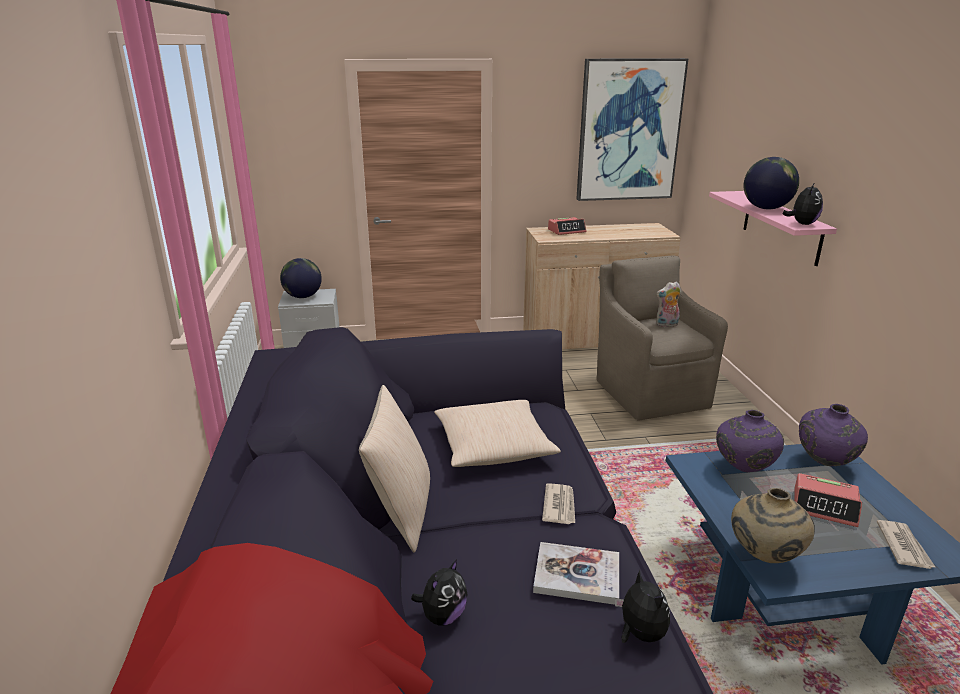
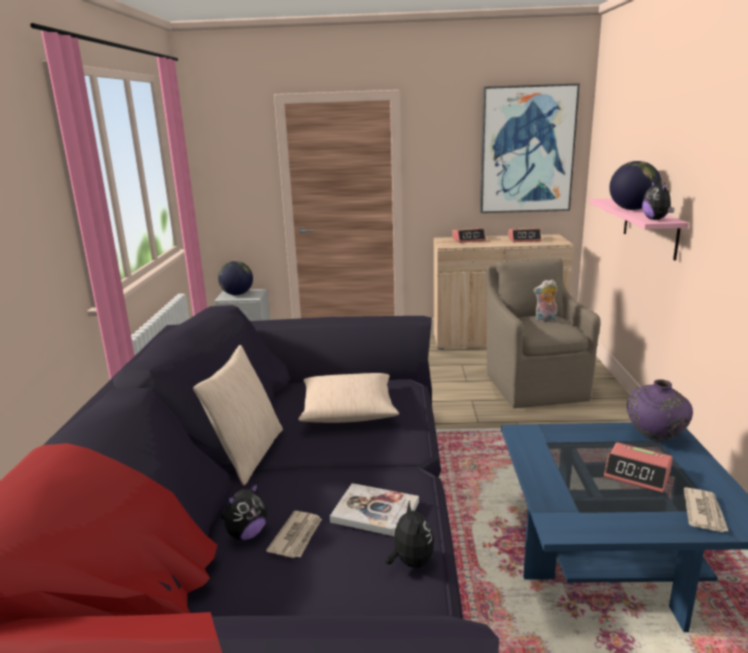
camera: 10 degrees right, 5 degrees down
(559, 506) = (384, 458): newspaper -> newspaper (297, 536)
(626, 230) = (524, 240): none -> alarm clock
(743, 469) = (570, 440): purple vase -> none
(763, 557) = (556, 511): beige vase -> none
(802, 224) = (656, 219): plush toy -> plush toy turned 135 degrees clockwise

